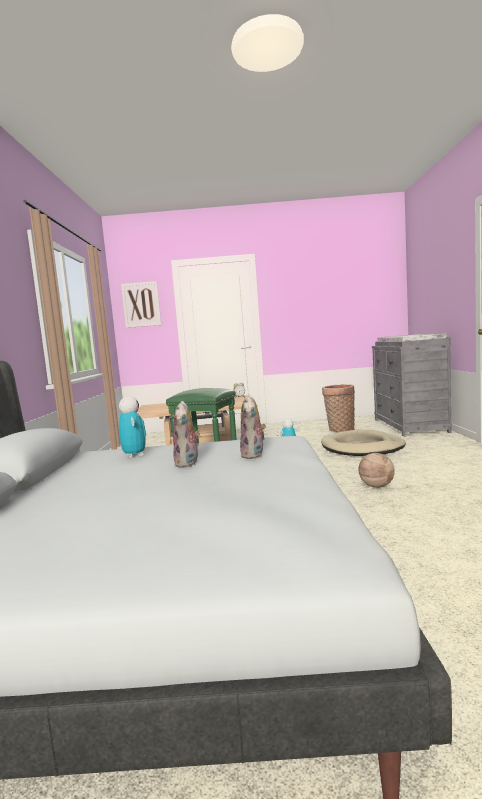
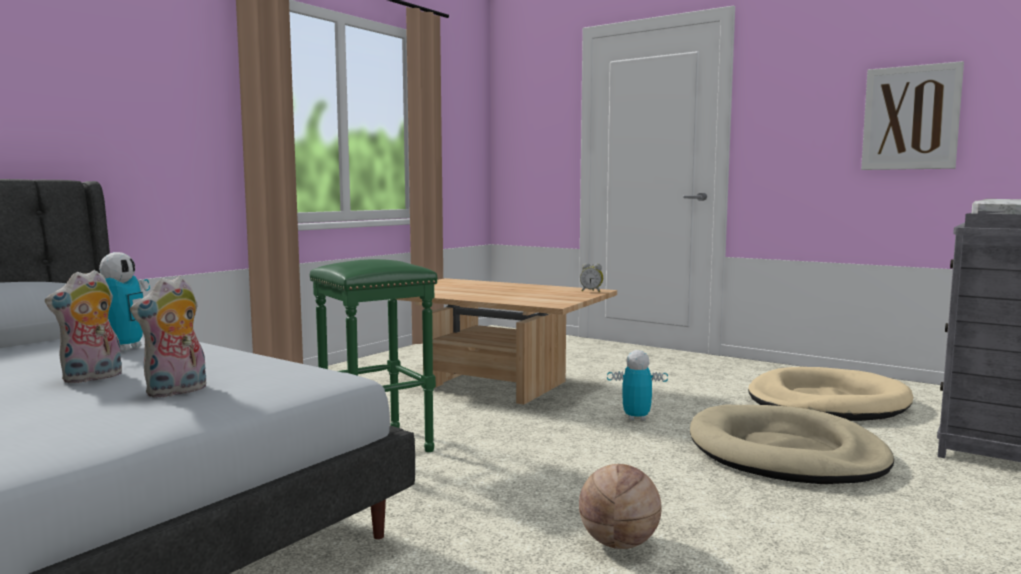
camera: 35 degrees right, 0 degrees up
(141, 304) = (531, 107): picture -> picture (910, 118)
(339, 430) = (827, 402): basket -> beige dog bed

